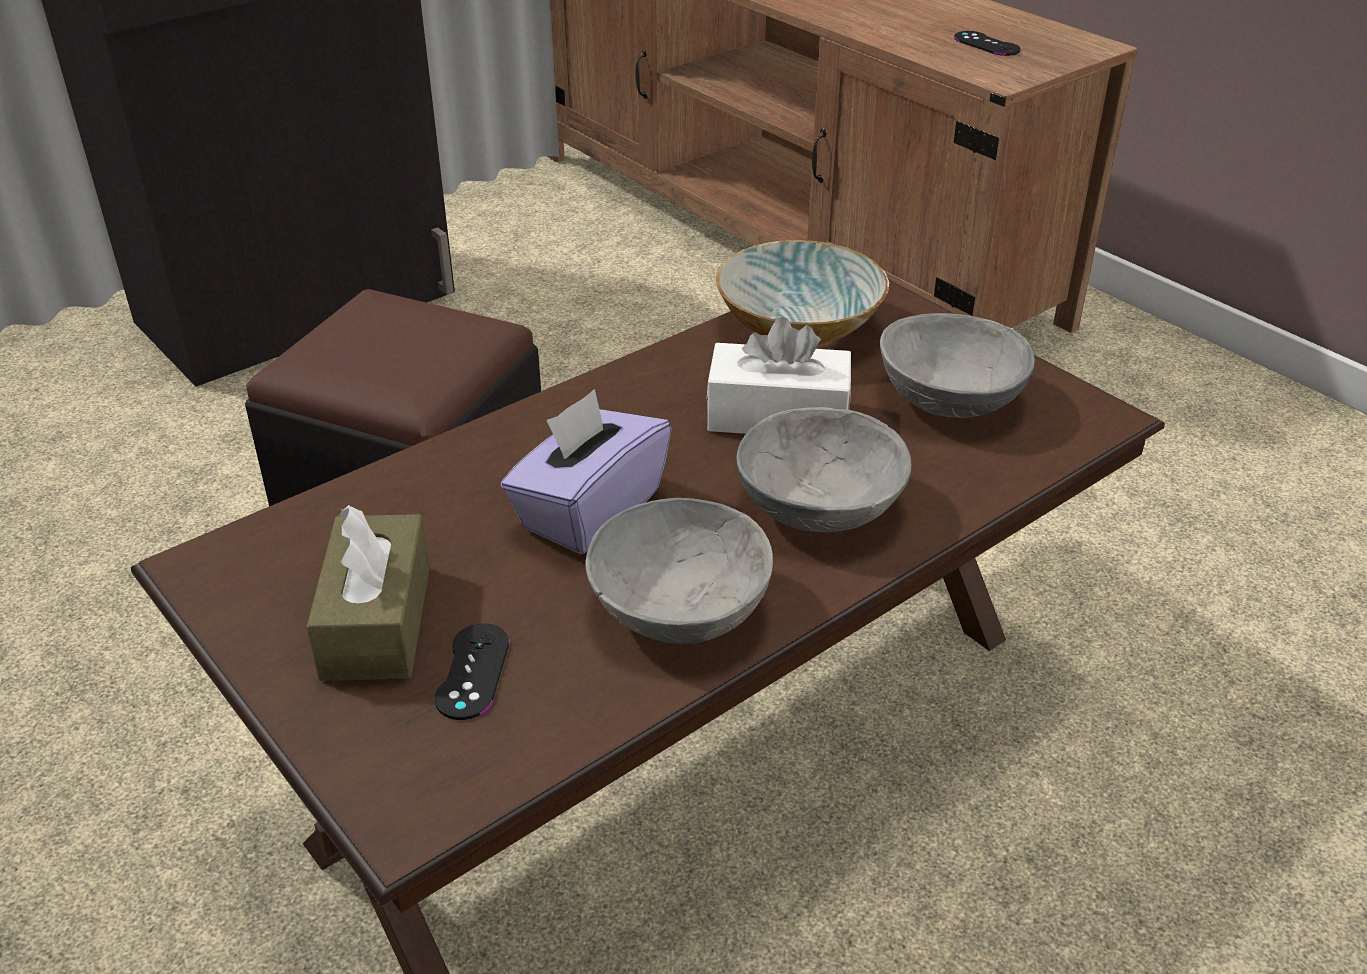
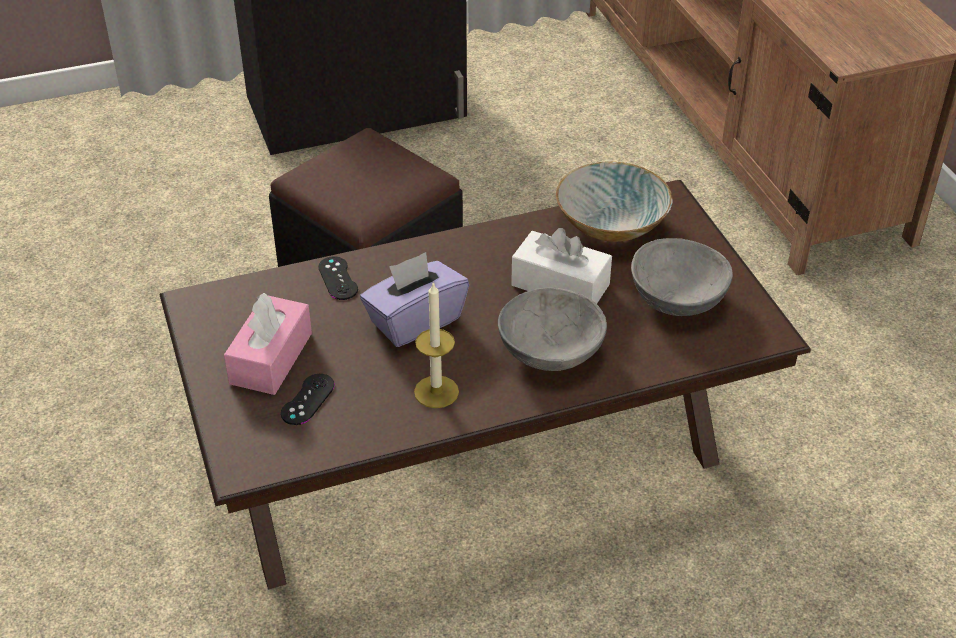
camera: 20 degrees right, 5 degrees up
(377, 621) = (271, 358): brown tissue box -> pink tissue box
(681, 606) = (436, 392): grey bowl -> candle
(986, 44) = (858, 24): black game controller -> black game controller (338, 278)

